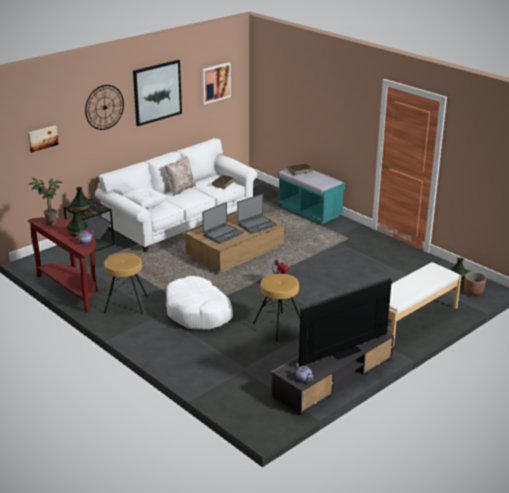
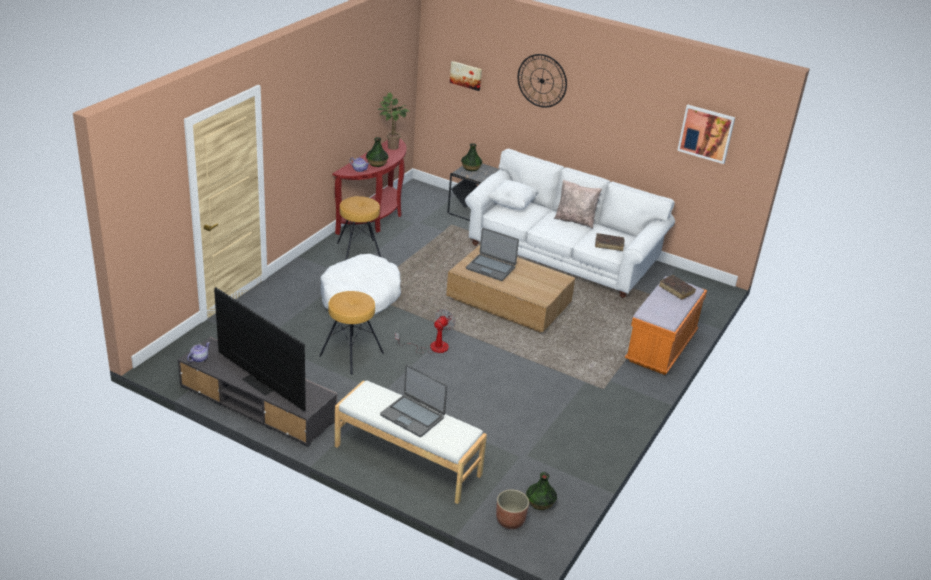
camera: 70 degrees right, 5 degrees up
(157, 92) = (614, 99): picture -> none
(257, 225) = (530, 288): laptop -> laptop (412, 416)
(310, 211) = (661, 348): turquoise bench -> orange bench

